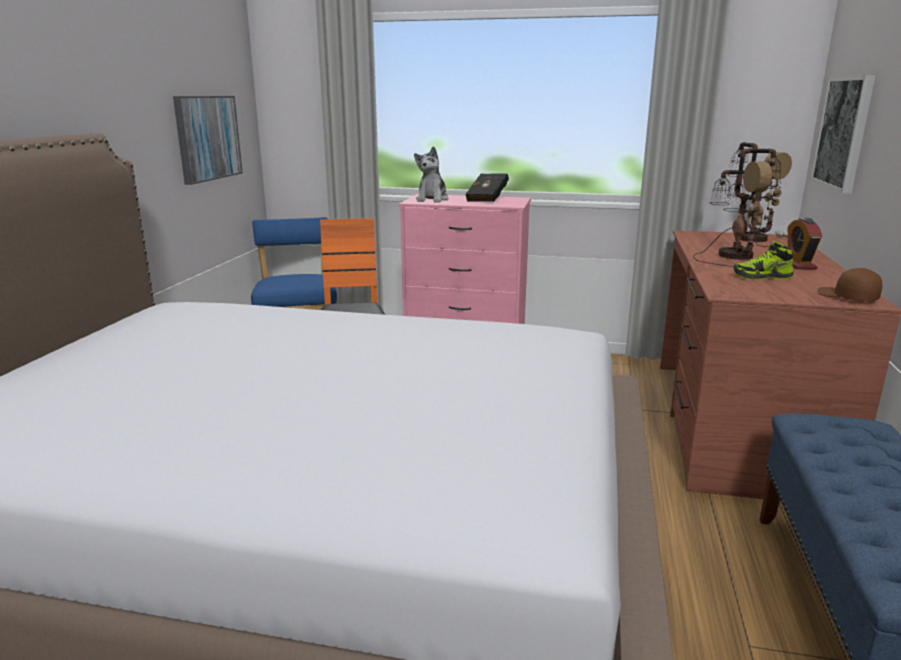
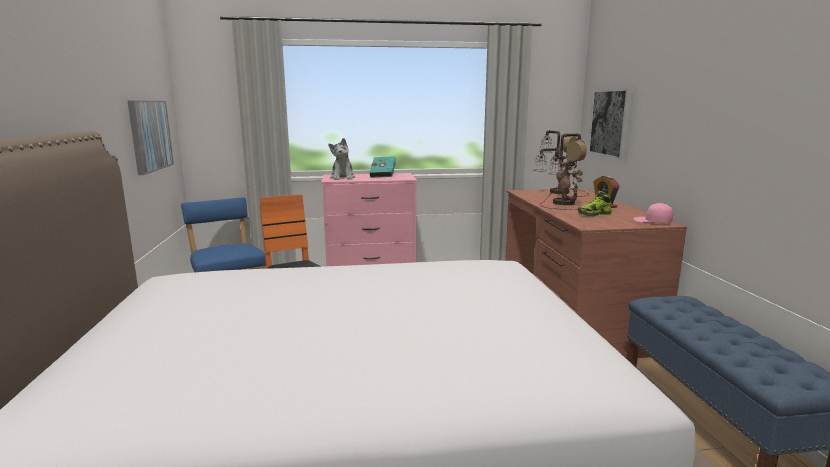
camera: 20 degrees left, 5 degrees down
(488, 199) = (383, 175): black book -> turquoise book
(846, 297) = (652, 222): brown cap -> pink cap

